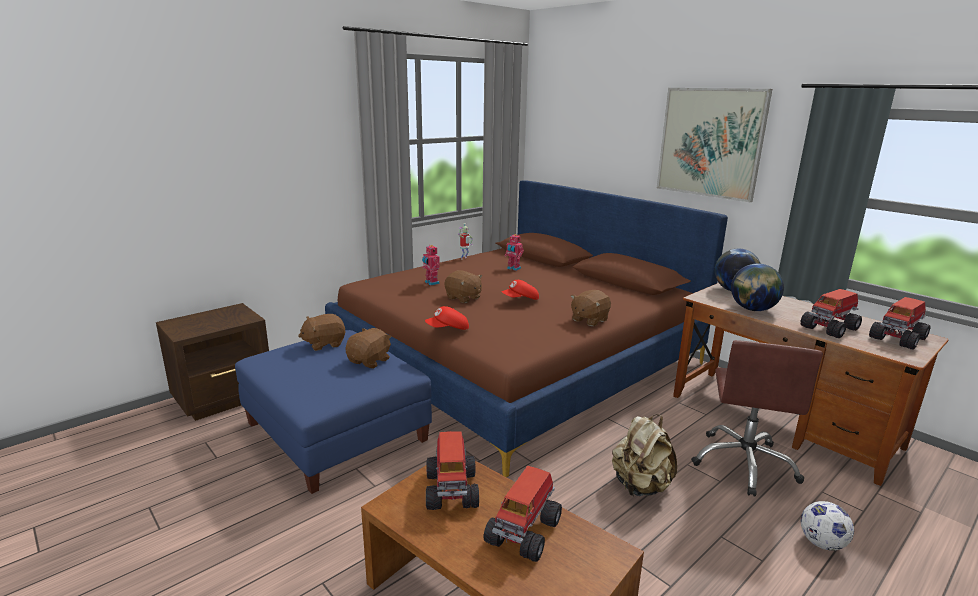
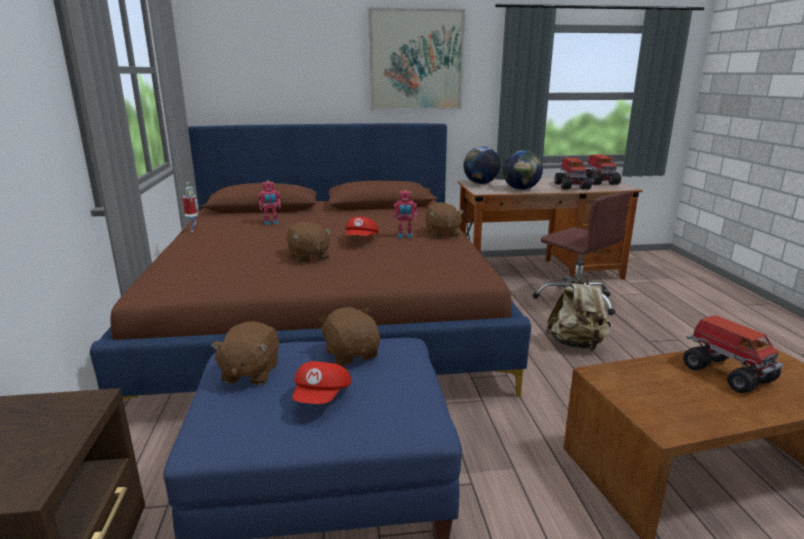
camera: 55 degrees left, 0 degrees up
(431, 283) = (243, 257): toy robot -> toy robot (405, 236)
(448, 329) = (385, 281): red cap -> red cap (322, 397)
(452, 489) = (650, 387): toy truck -> none
(463, 298) = (308, 257): brown plush toy -> brown plush toy turned 75 degrees clockwise
(822, 543) = (669, 316): football -> none

